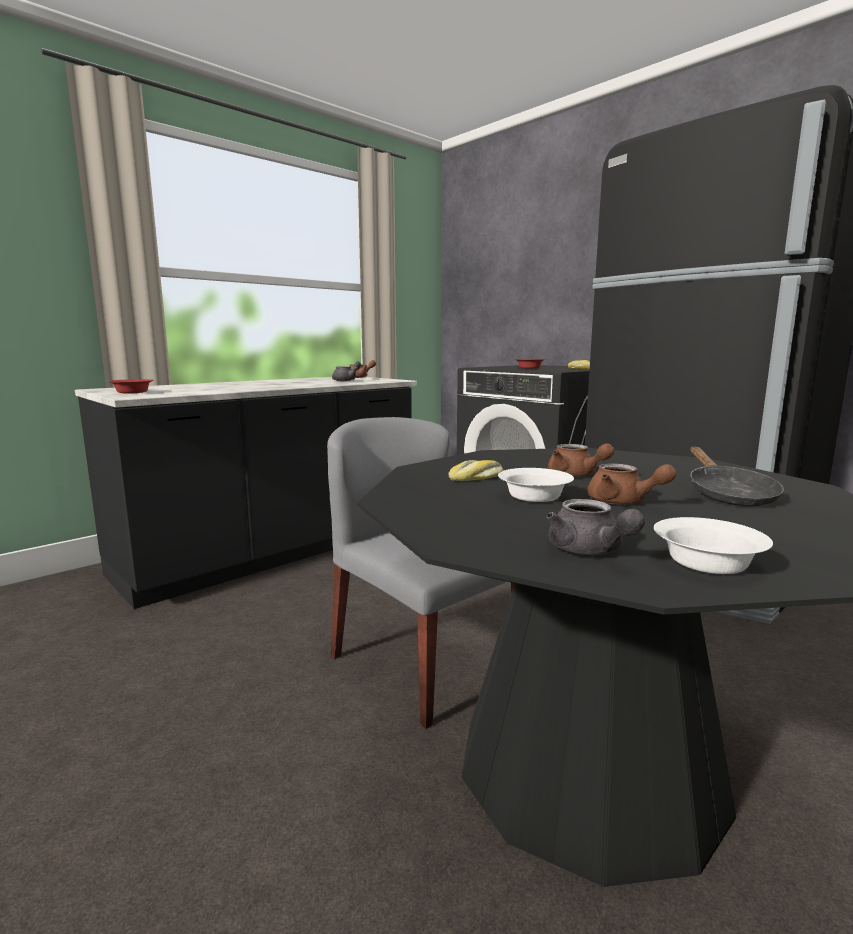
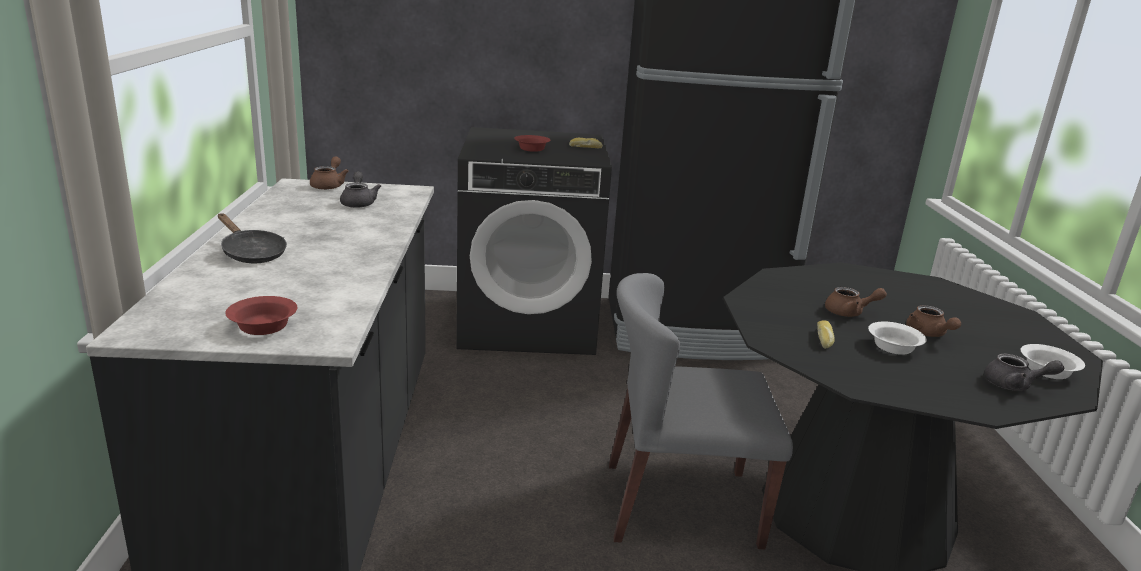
camera: 50 degrees left, 10 degrees up
(623, 502) = (928, 334): brown teapot -> brown teapot turned 75 degrees clockwise
(727, 494) = (936, 306): black frying pan -> black frying pan (251, 253)

